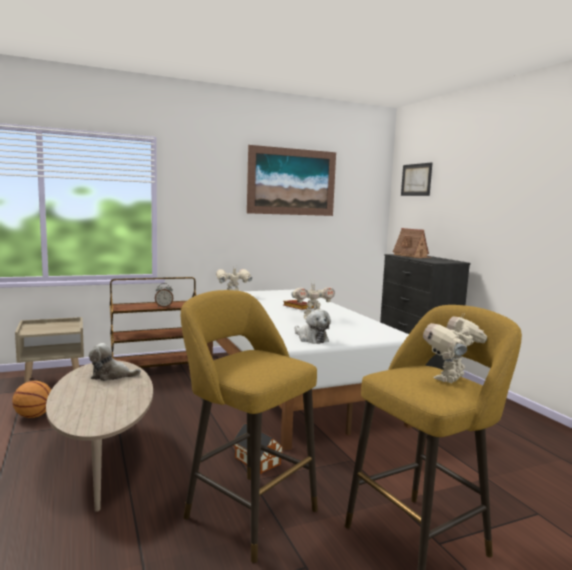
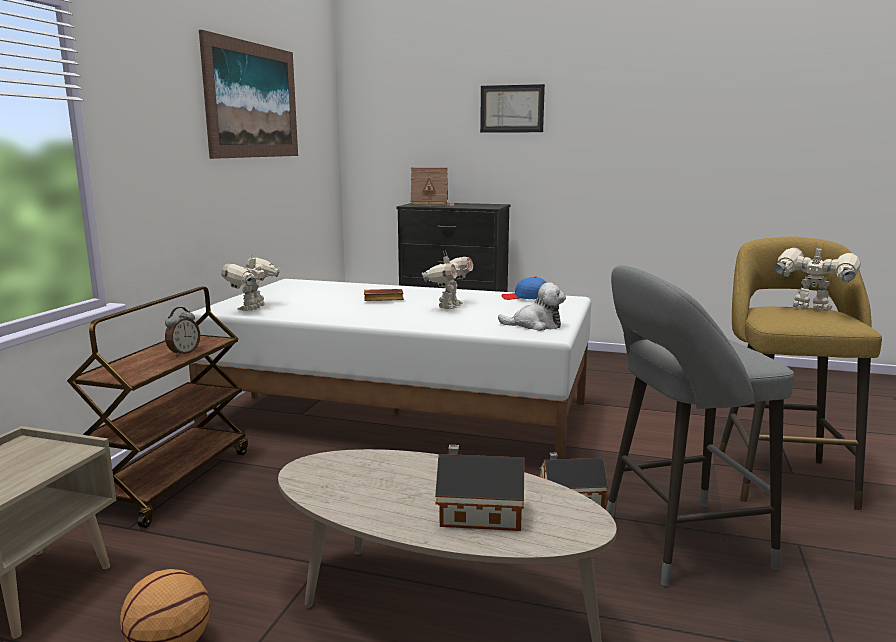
camera: 50 degrees left, 5 degrees up
(88, 402) = (477, 514): none -> toy house
(111, 376) = (375, 475): plush toy -> none
(245, 510) = (676, 542): yellow stool -> grey stool
(374, 327) = (525, 298): none -> blue cap
(416, 179) = (394, 99): picture -> picture (512, 109)
(451, 379) = (811, 309): toy robot -> toy robot turned 135 degrees clockwise

